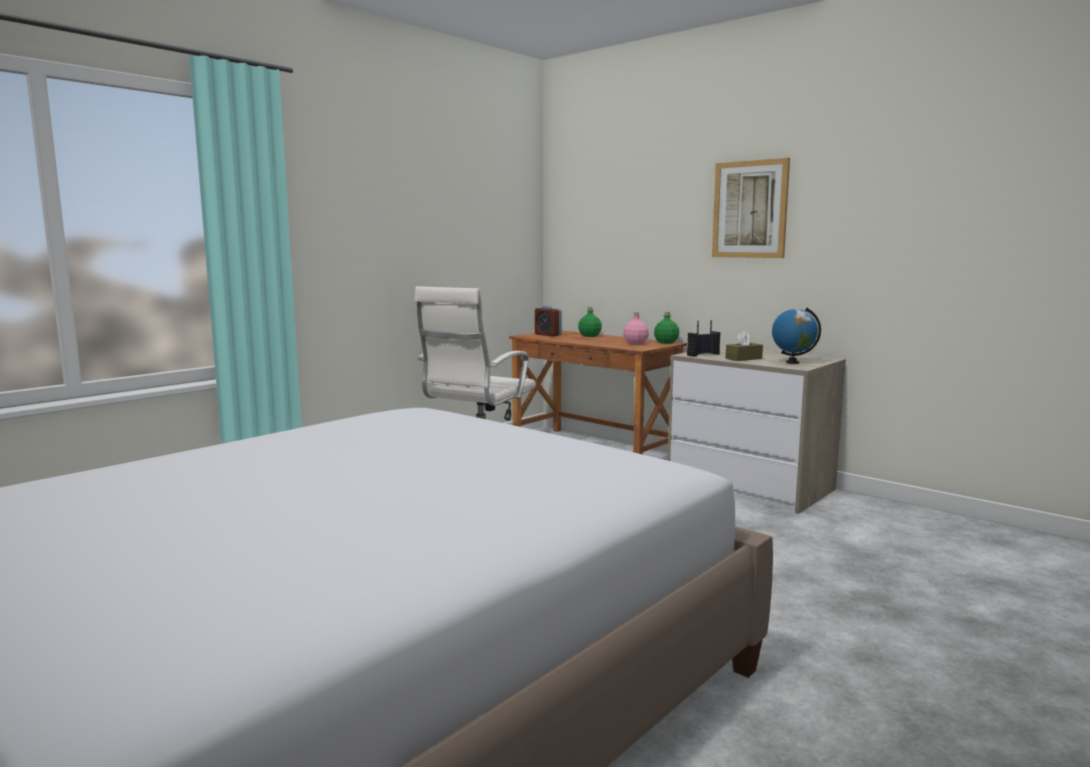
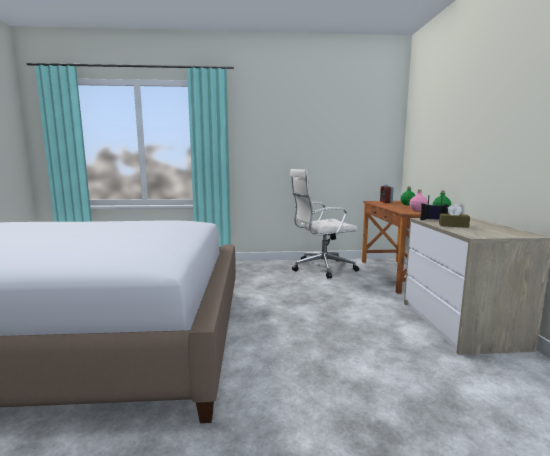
camera: 45 degrees right, 0 degrees up
(749, 209) = (500, 111): picture -> none
(792, 362) = (483, 232): globe -> none

